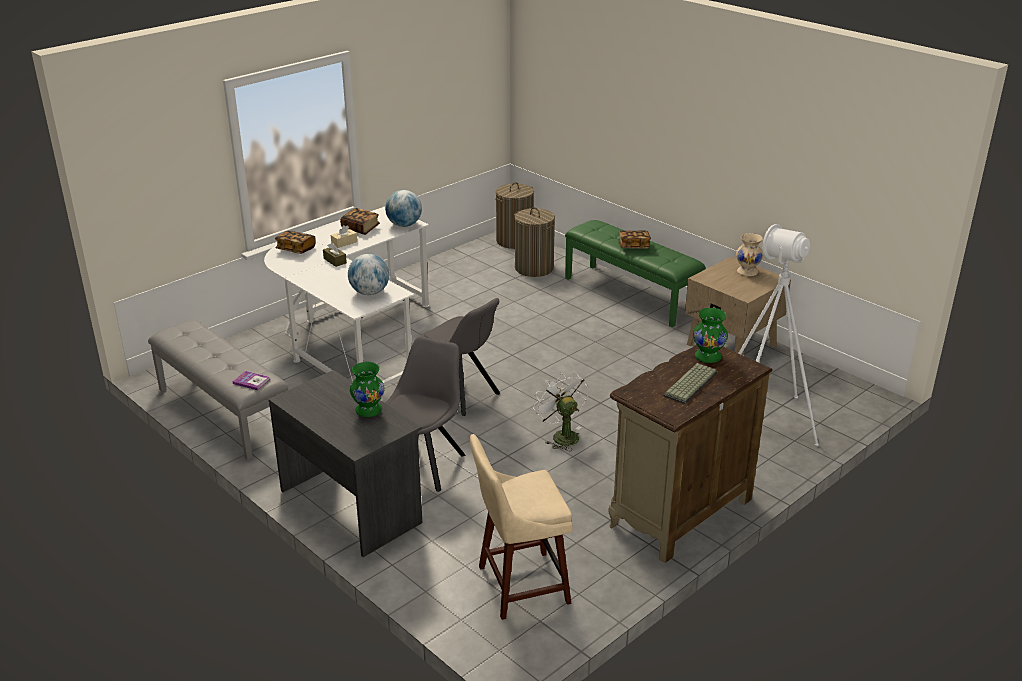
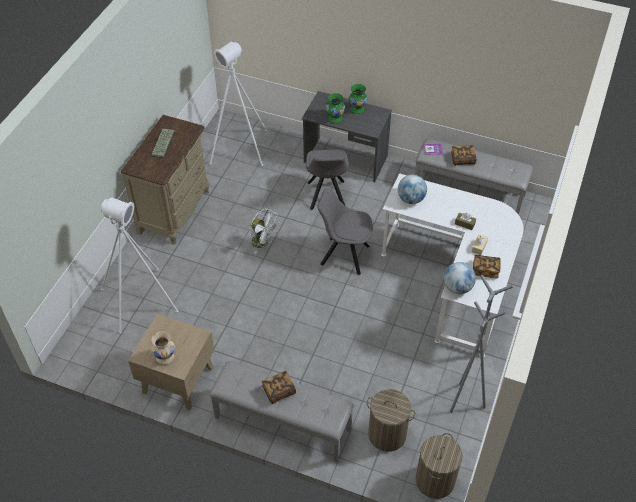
camera: 155 degrees right, 20 degrees up
(296, 249) = (504, 227): book -> book (462, 159)
(442, 268) = (464, 401): none -> grey clothes rack
(518, 585) = (238, 147): beige chair -> white floor lamp
(631, 295) = (282, 423): green bench -> grey bench
(707, 357) = (159, 167): green vase -> green vase (357, 109)

